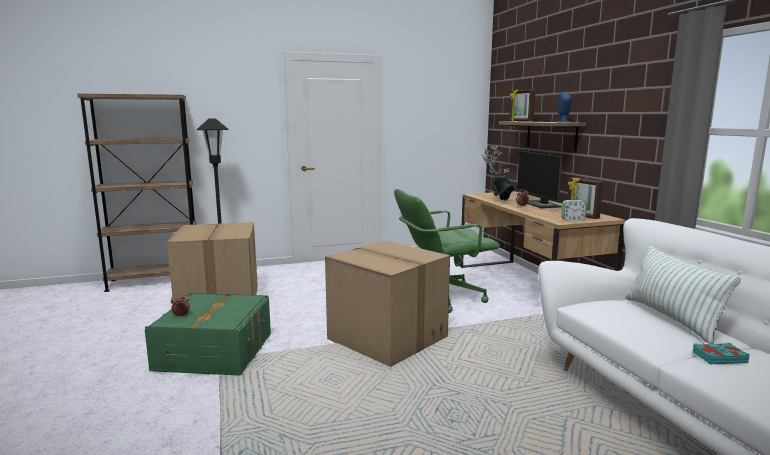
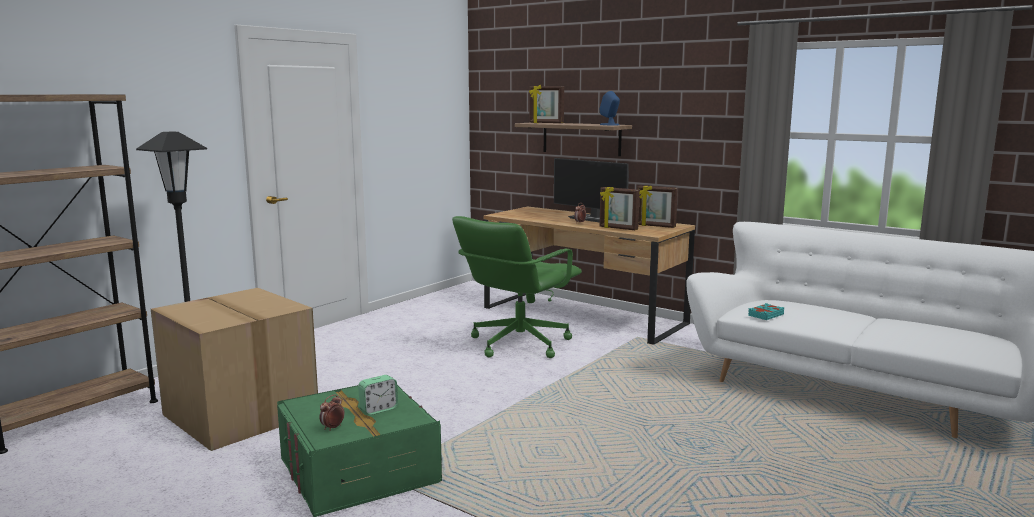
camera: 35 degrees left, 0 degrees up
(385, 338) = (529, 398): cardboard box -> none
(498, 200) = (541, 219): potted plant -> none
(541, 214) = (618, 228): none -> picture frame
(572, 220) = (657, 231): alarm clock -> alarm clock (378, 409)
(671, 318) = (807, 308): pillow -> none
(719, 357) = (877, 328): turquoise book -> turquoise book (765, 315)

